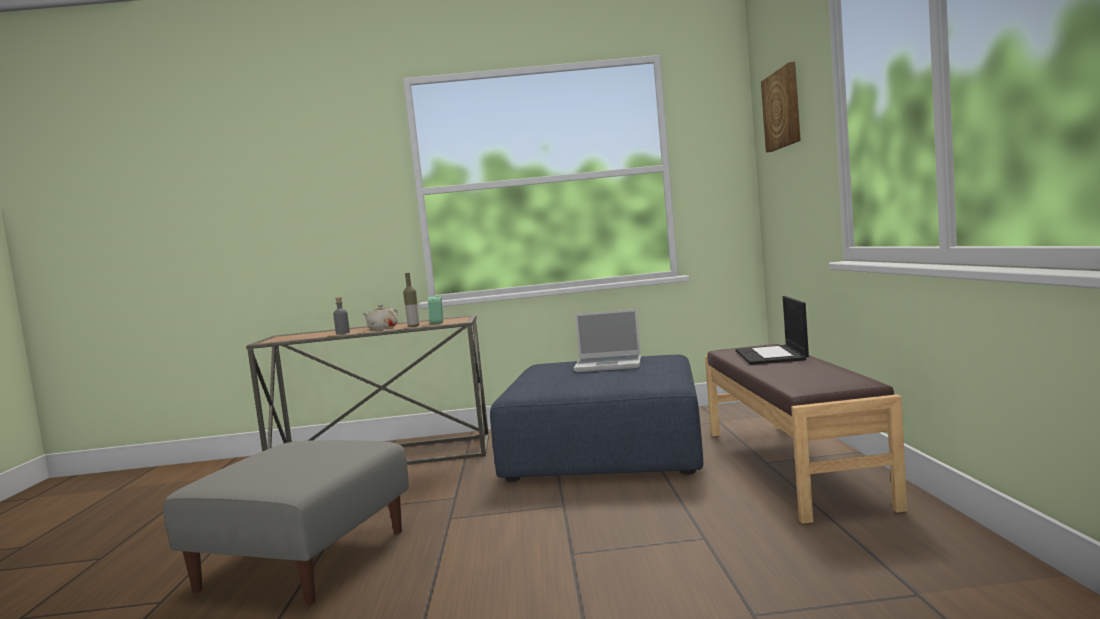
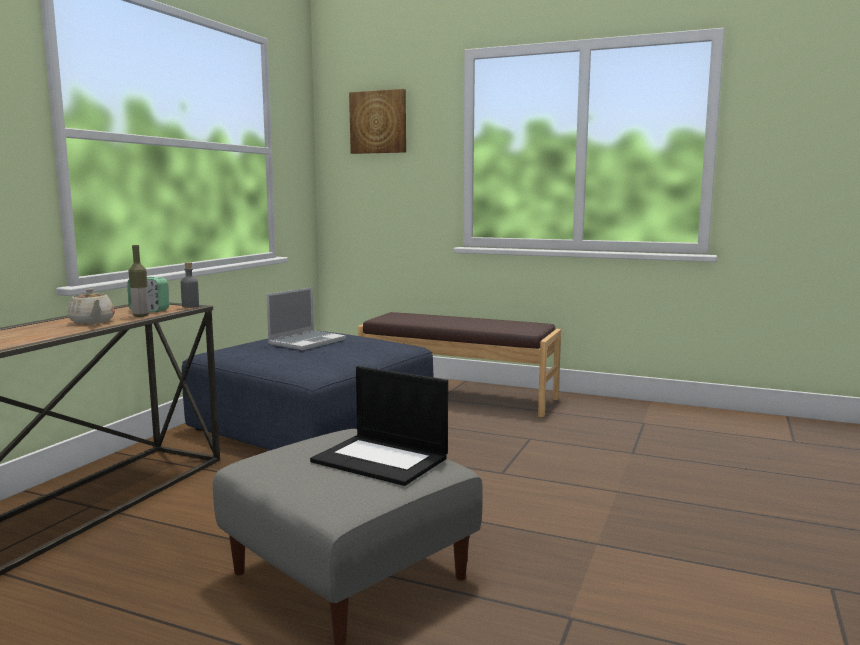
camera: 65 degrees left, 5 degrees up
(343, 333) = (65, 331): grey bottle -> grey bottle (190, 306)
(771, 355) = (427, 318): laptop -> laptop (382, 459)

